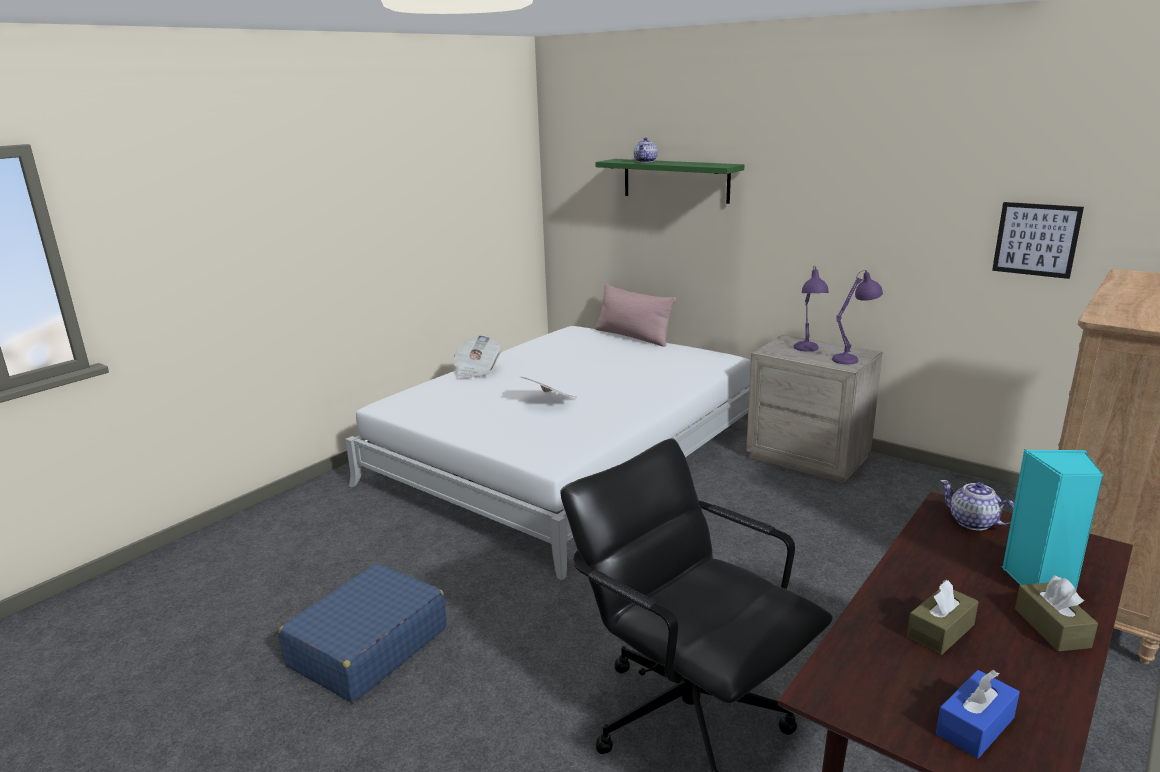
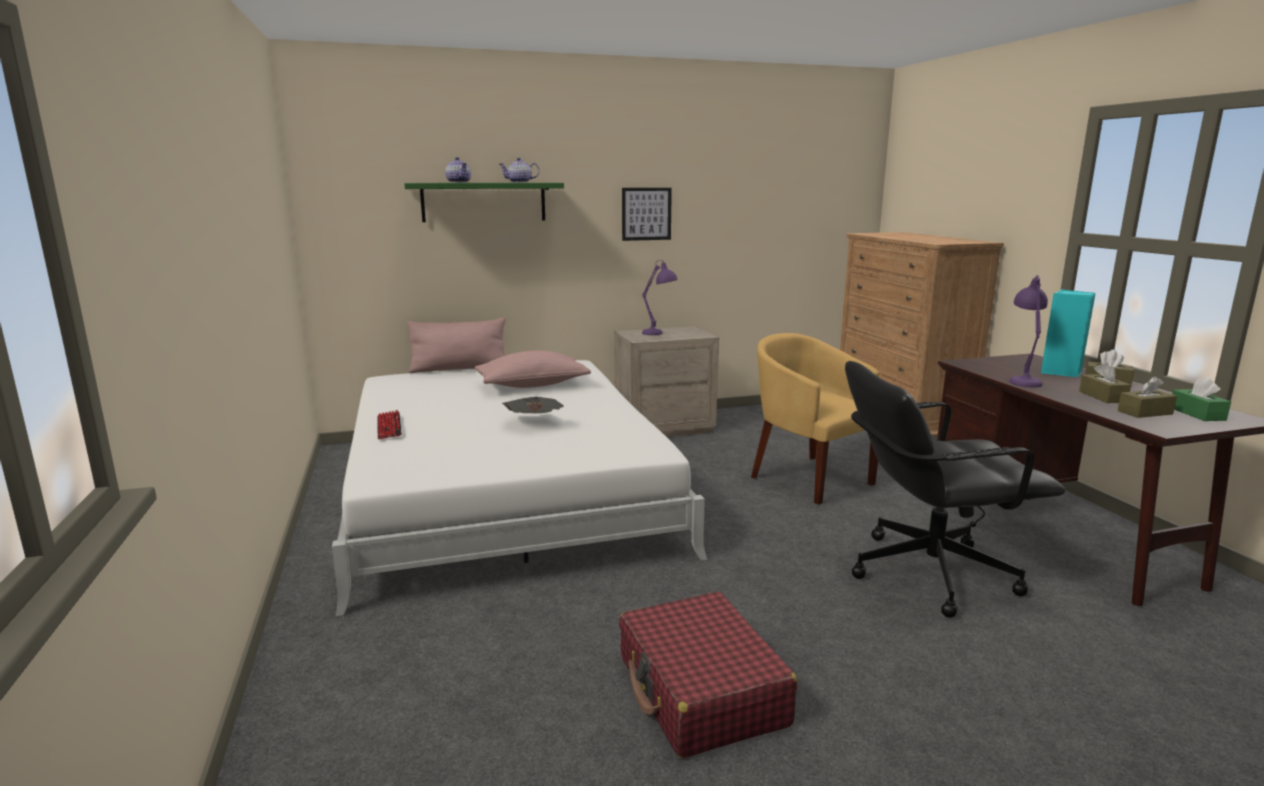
camera: 55 degrees left, 5 degrees down
(367, 647) = (701, 691): blue suitcase -> red suitcase
(477, 370) = (389, 426): newspaper -> keyboard
(634, 369) = (532, 385): none -> pink pillow
(818, 574) = (809, 478): none -> yellow armchair
(854, 358) = (695, 331): purple table lamp -> purple table lamp (1023, 380)
(901, 674) = (1145, 412): none -> brown tissue box
(973, 522) = (985, 364): teapot -> teapot (520, 182)
(975, 726) = (1197, 414): blue tissue box -> green tissue box
(1036, 239) = (778, 225): picture -> picture (646, 214)

